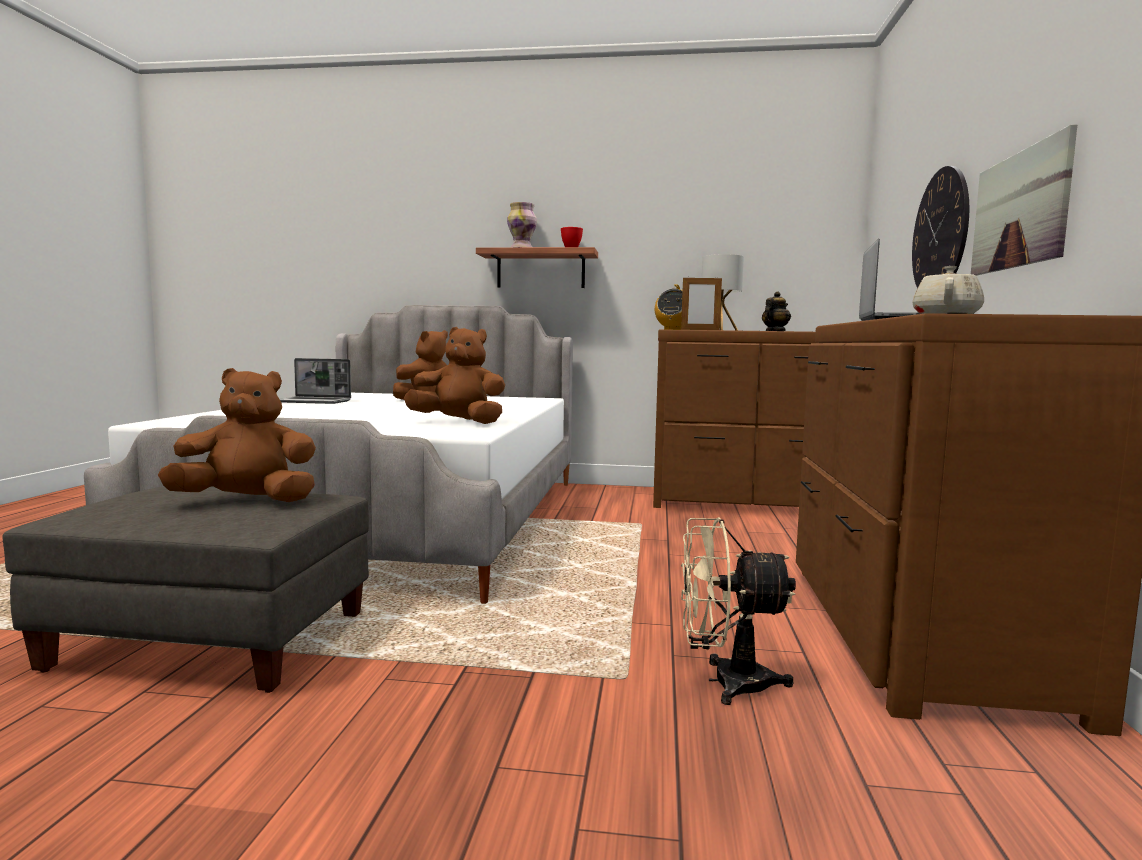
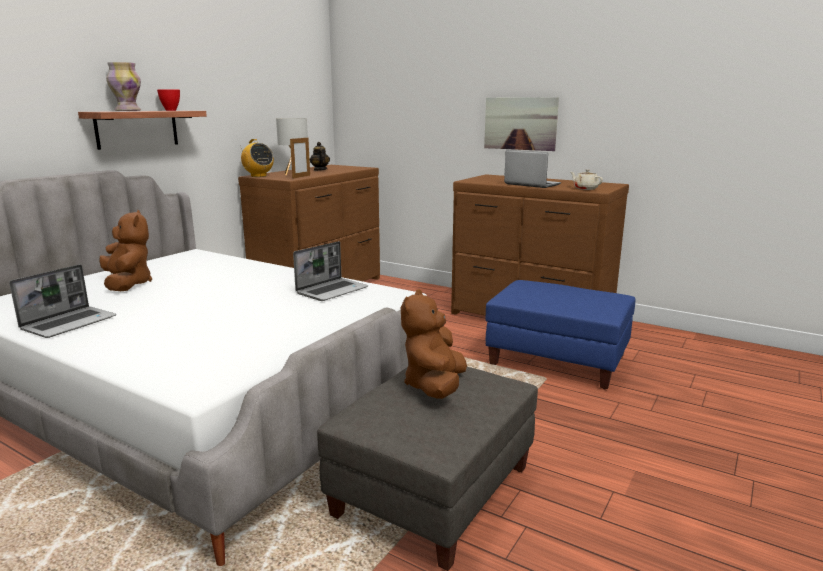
camera: 65 degrees left, 10 degrees up
(459, 422) = (332, 291): brown plush toy -> laptop
(725, 682) = (557, 360): beige fan -> blue ottoman
(940, 233) = (443, 119): wall clock -> none

